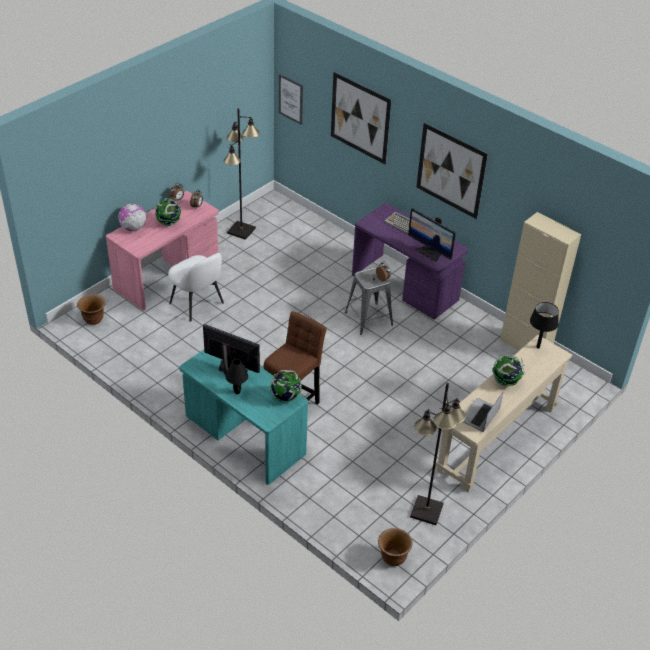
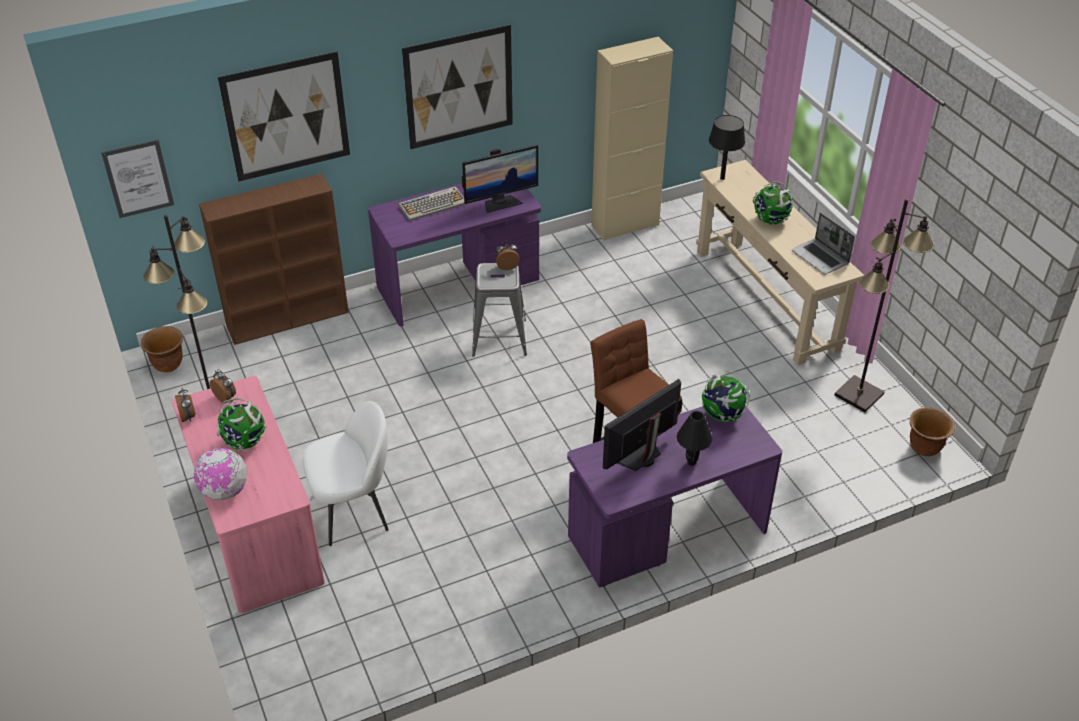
camera: 65 degrees left, 0 degrees up
(93, 319) = (304, 659): brown planter -> brown planter (168, 364)
(243, 437) = (666, 533): turquoise desk -> purple desk
(329, 231) = (289, 318): none -> brown bookcase

